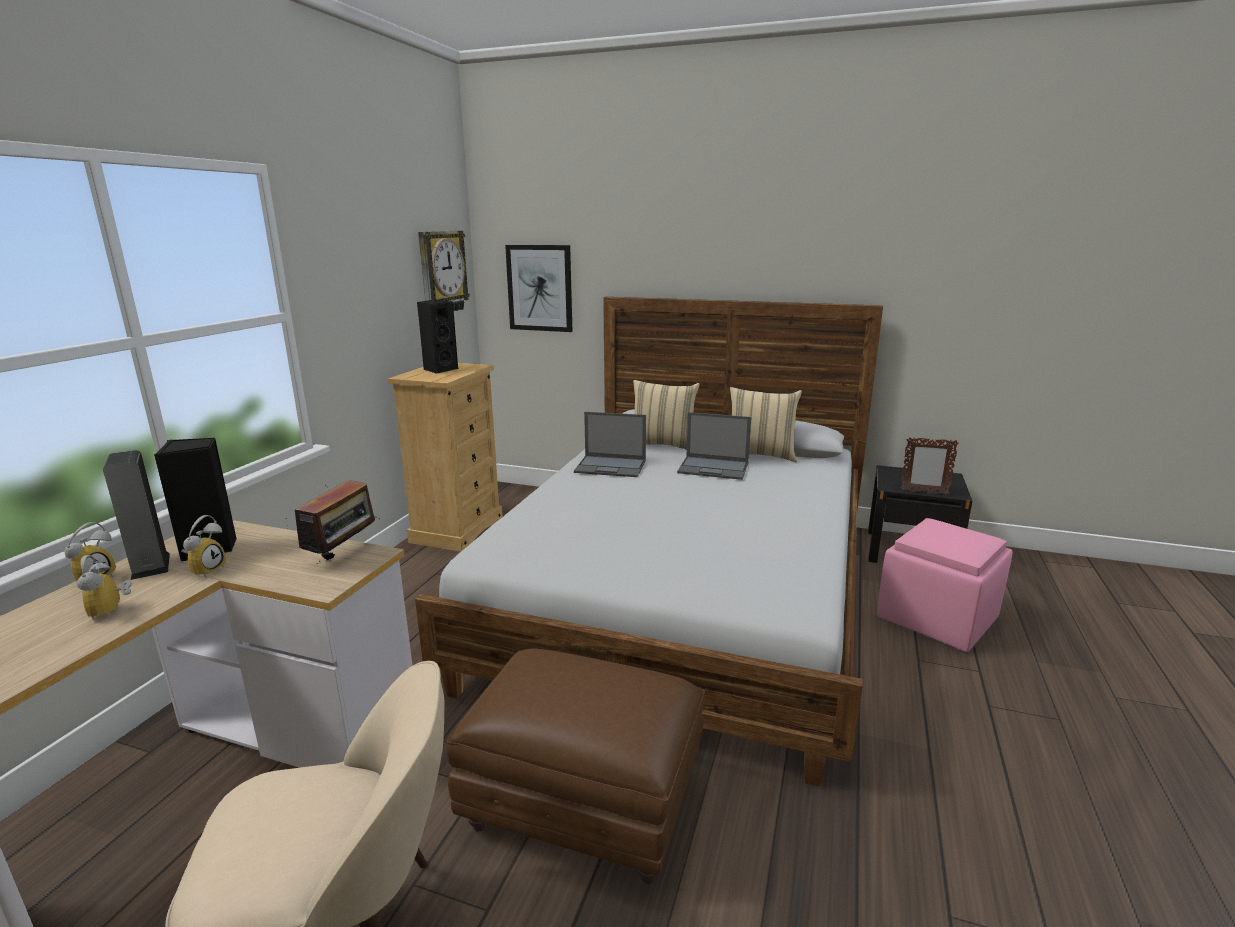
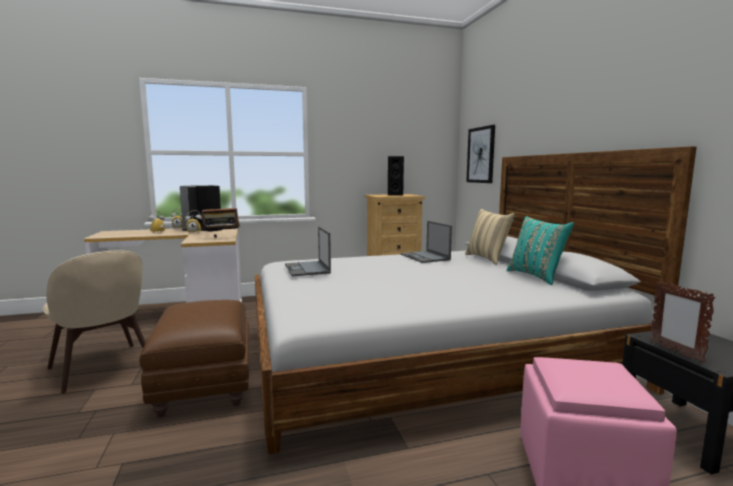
camera: 55 degrees right, 10 degrees down
(441, 272) = (425, 145): wall clock -> none
(714, 468) = (479, 272): laptop -> laptop (307, 269)
(760, 455) = (536, 276): beige pillow -> turquoise pillow

